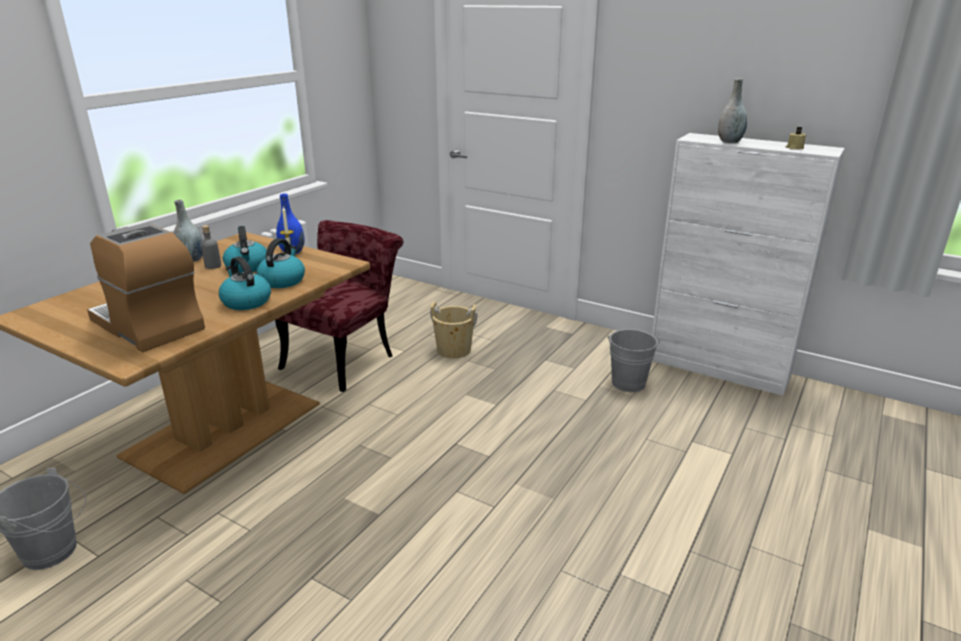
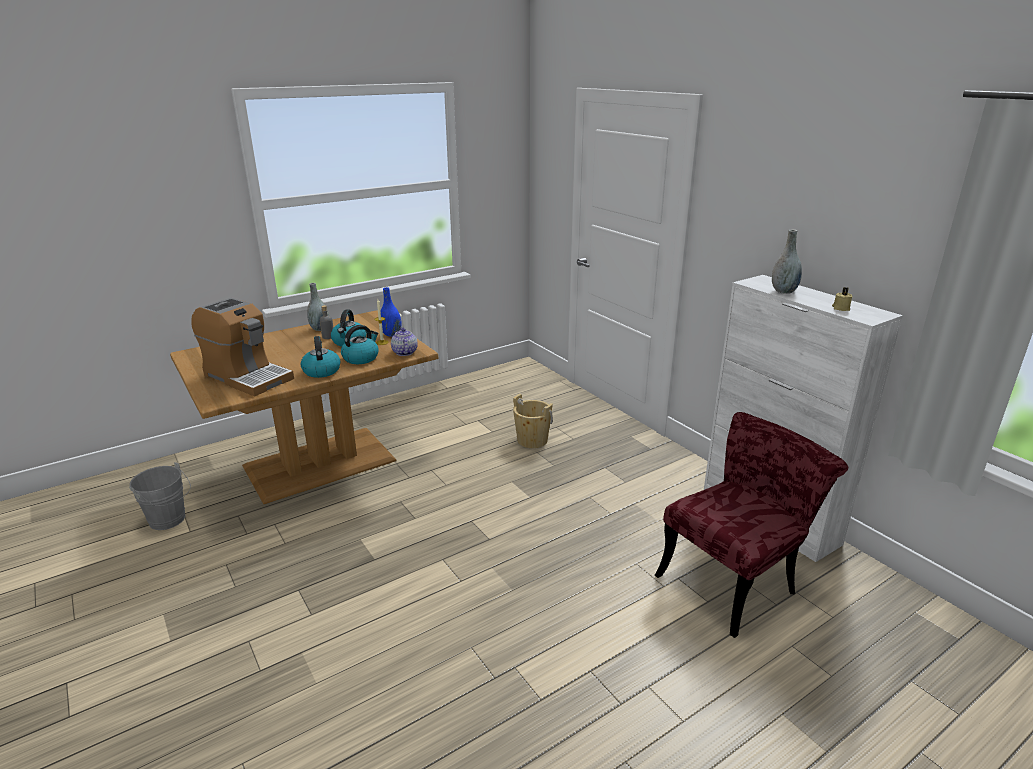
camera: 25 degrees right, 0 degrees up
(148, 325) = (247, 377): coffee machine -> coffee machine turned 150 degrees clockwise
(329, 267) = (404, 352): none -> teapot
(346, 358) = (442, 427): red chair -> red chair (735, 579)
(628, 381) = (665, 506): grey bucket -> none

